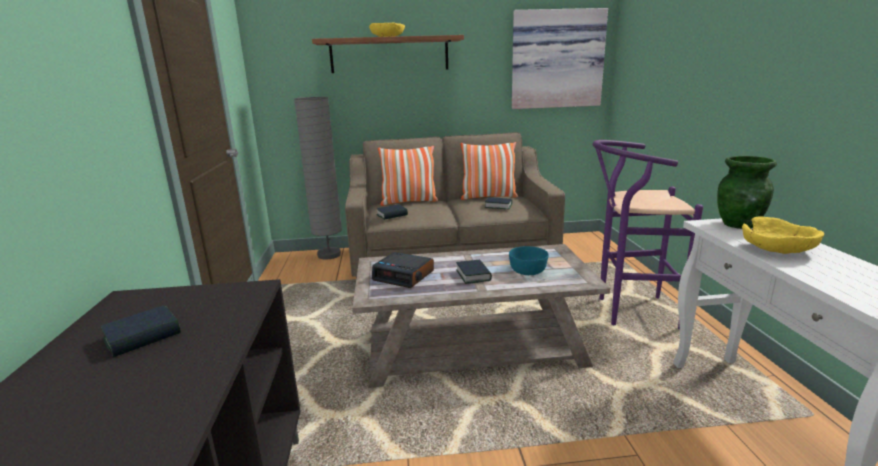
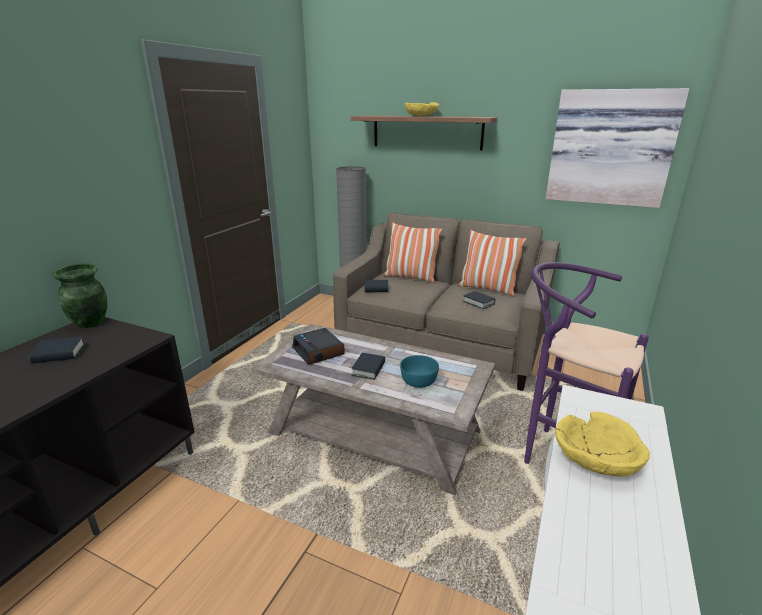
camera: 30 degrees right, 5 degrees up
(739, 224) = (618, 411): green vase -> green vase (90, 323)

